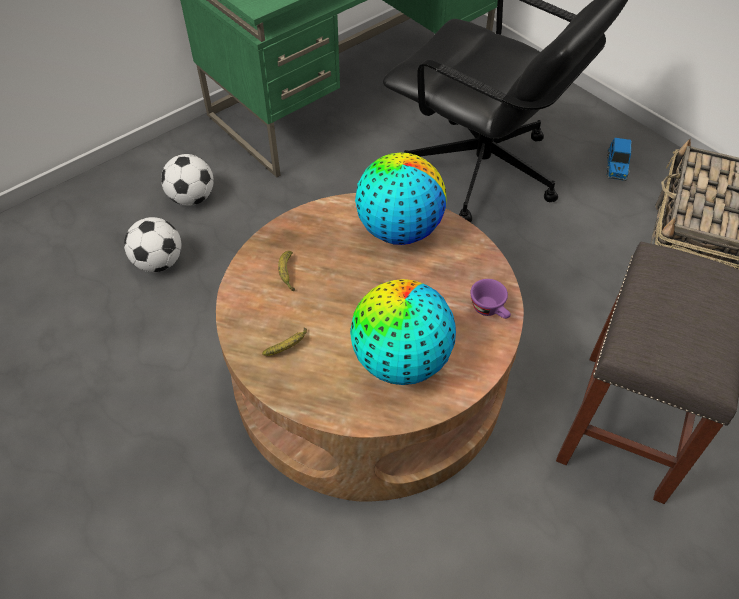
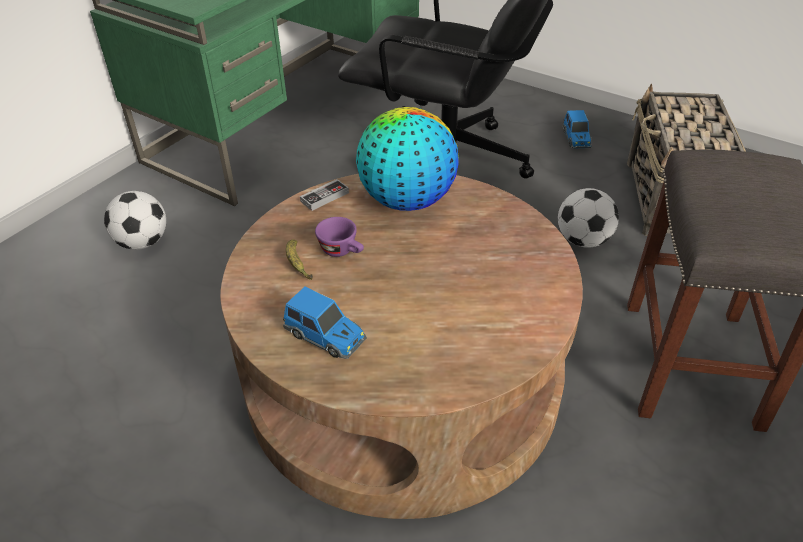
camera: 15 degrees left, 10 degrees down
(159, 262) = (120, 313): football -> football (583, 240)
(288, 346) = (326, 336): banana -> toy car
(330, 211) = (324, 197): none -> game controller
(400, 361) = (462, 323): globe -> none
(490, 310) = (537, 254): purple cup -> purple cup (342, 251)

